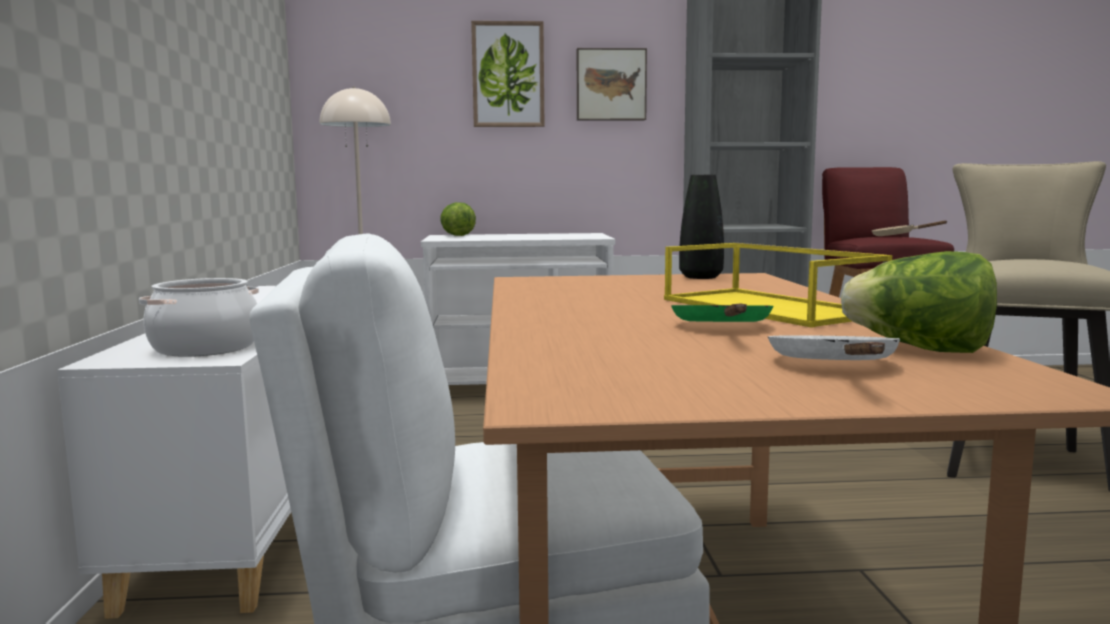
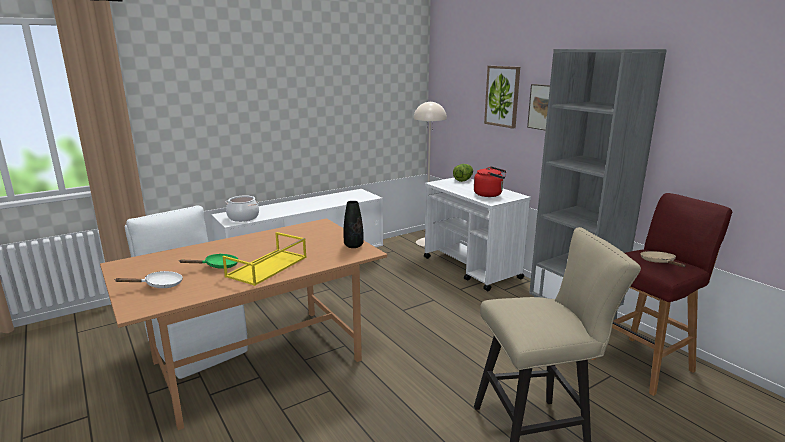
camera: 60 degrees right, 10 degrees up
(559, 236) = (490, 194): none -> red kettle
(920, 349) = (188, 293): lettuce -> none

